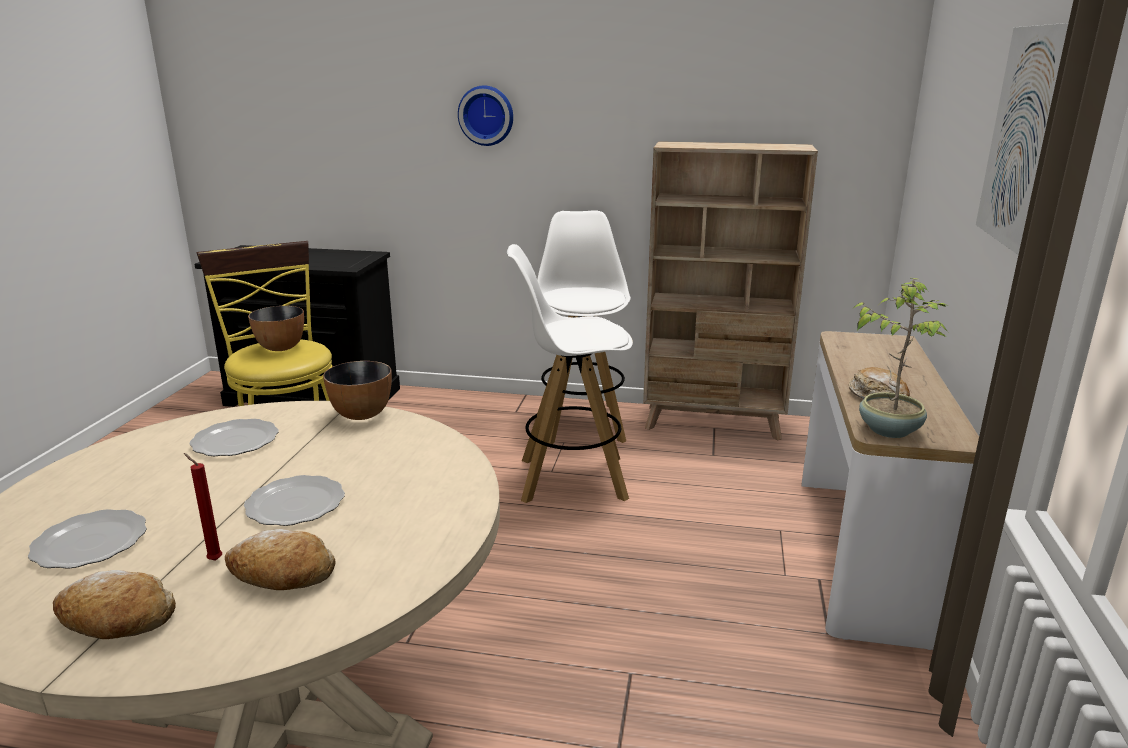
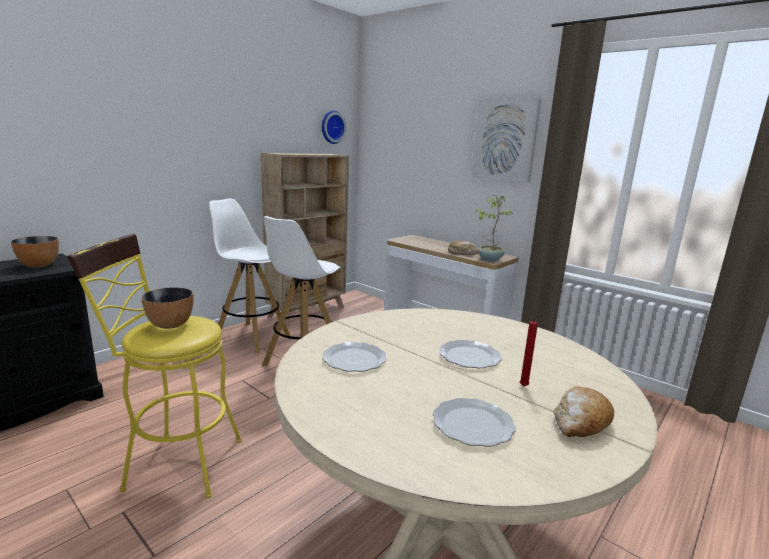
camera: 60 degrees left, 5 degrees down
(281, 575) = (549, 372): bread -> none
(361, 414) = (361, 322): bowl -> bowl (39, 265)
(486, 115) = (142, 134): wall clock -> wall clock (331, 127)

